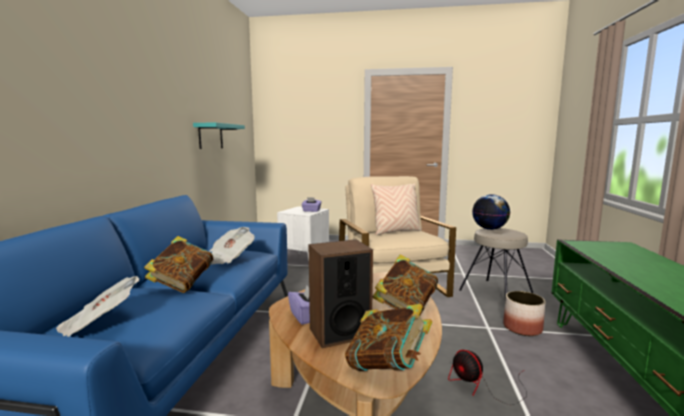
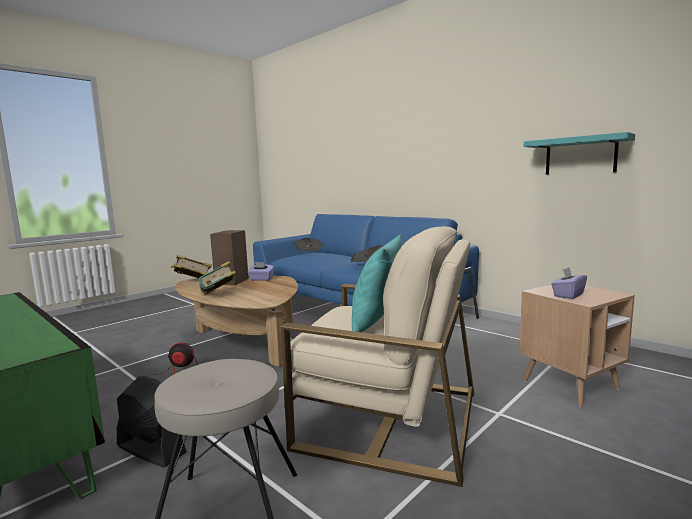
camera: 125 degrees right, 0 degrees up
(182, 285) = (336, 260): book -> none
(304, 260) = (570, 385): white side table -> brown side table
(396, 232) = (376, 323): beige pillow -> turquoise pillow
(489, 229) = (248, 377): globe -> none
(523, 328) = (151, 449): planter -> black fan

